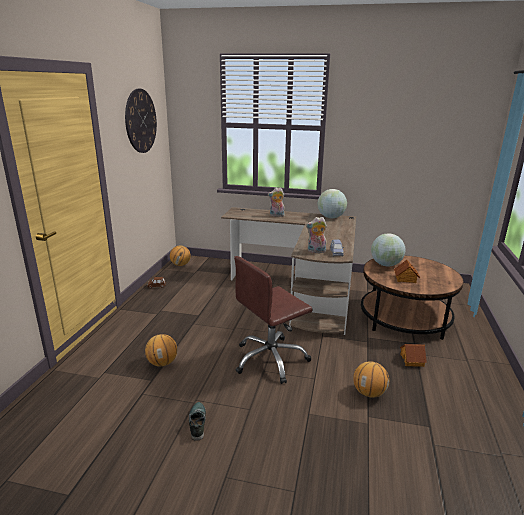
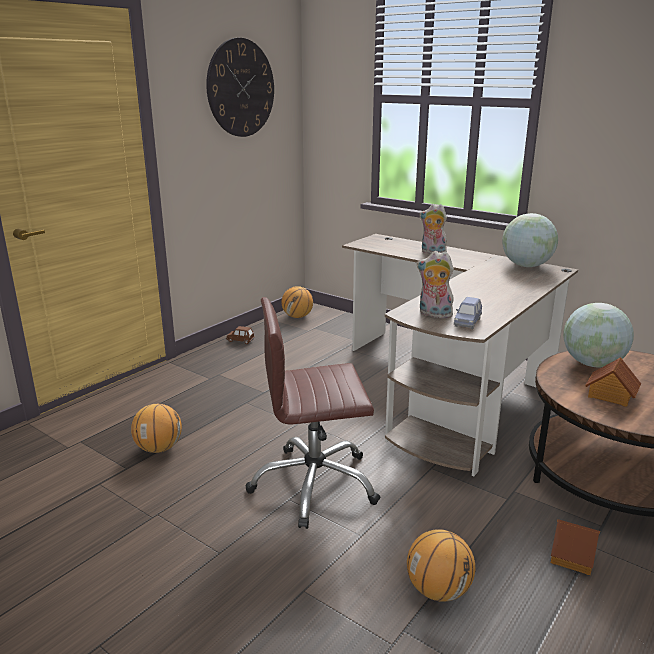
camera: 25 degrees right, 0 degrees up
(197, 423) = (131, 548): shoe -> none

